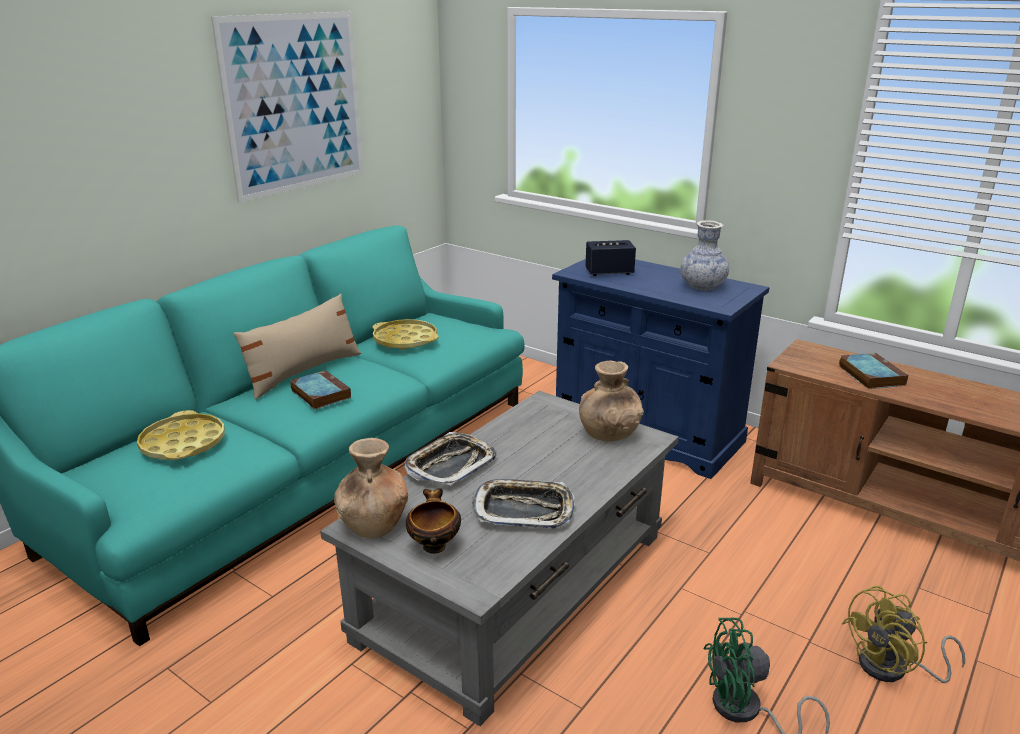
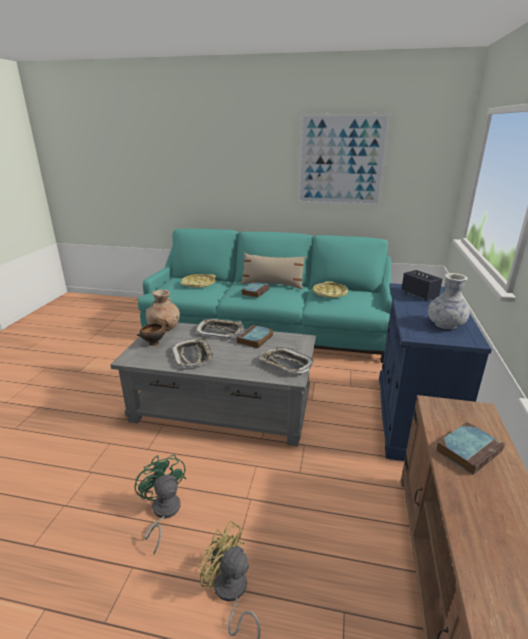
camera: 65 degrees right, 0 degrees up
(511, 439) = (255, 339): none -> book
(609, 433) = (286, 364): brown vase -> tray

